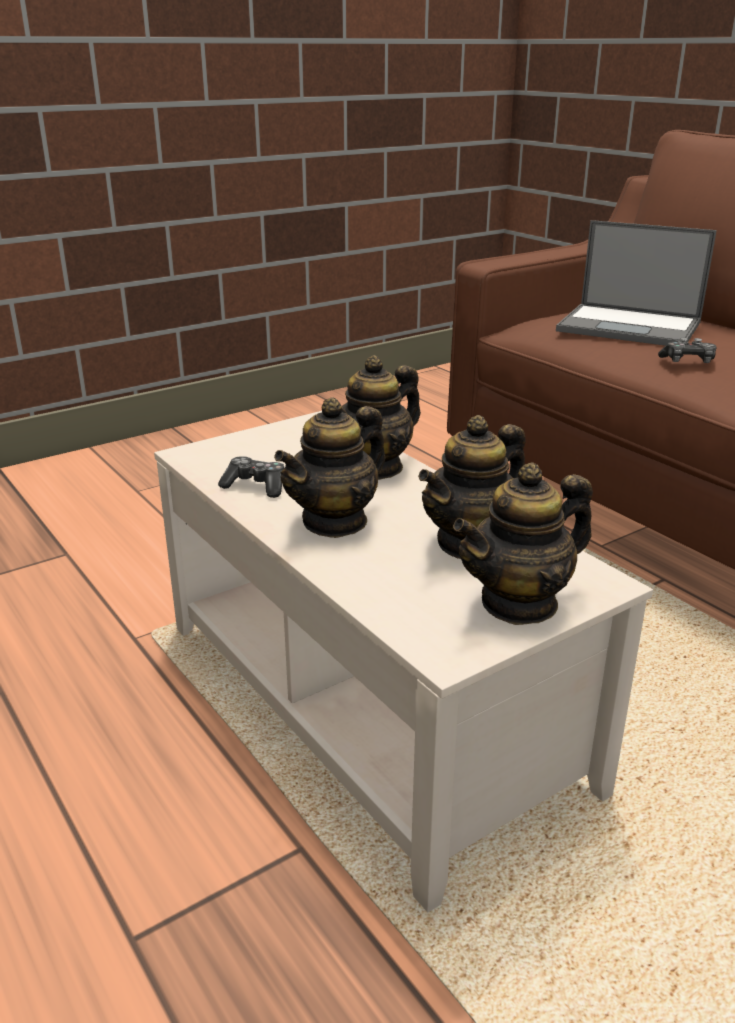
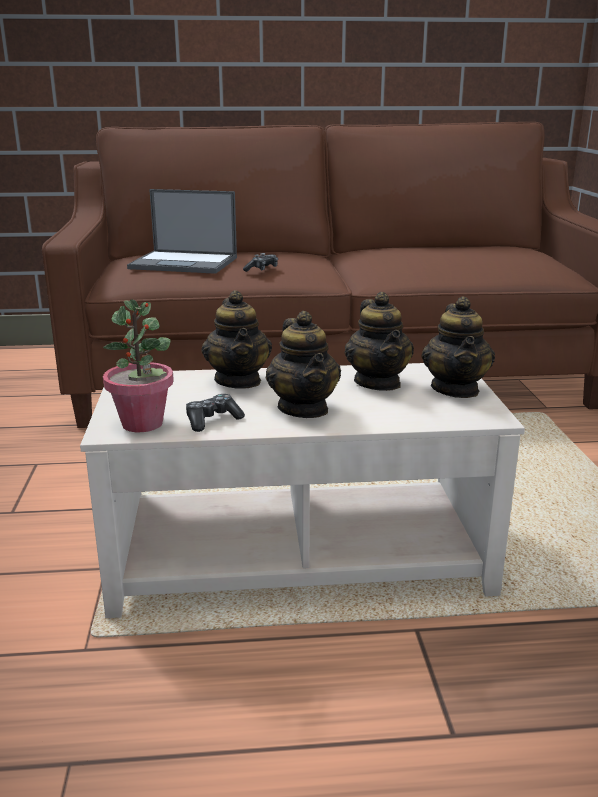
camera: 60 degrees left, 5 degrees down
(218, 460) = (143, 423): none -> potted plant
(631, 327) = (185, 263): laptop -> laptop turned 45 degrees clockwise

